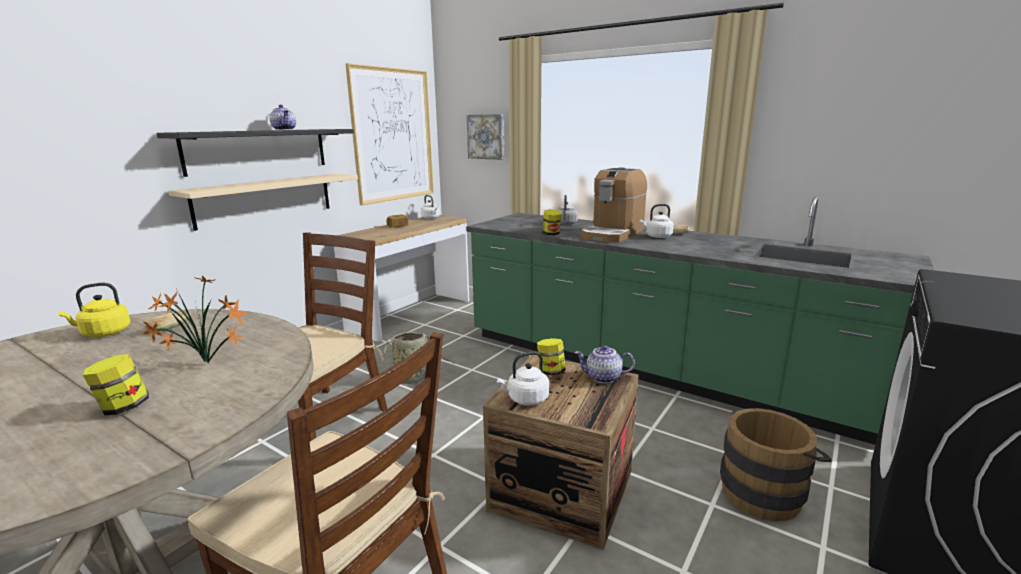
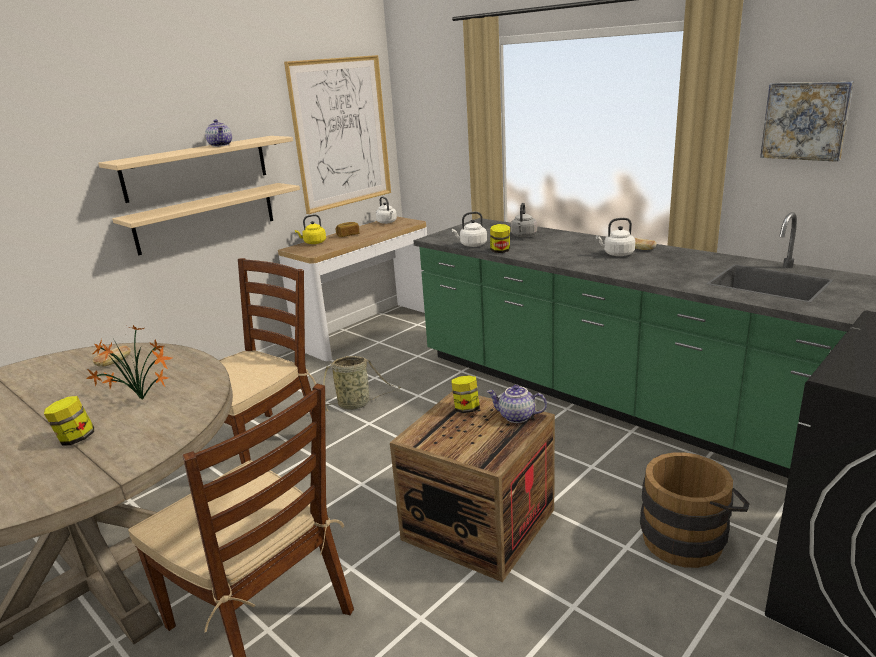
camera: 10 degrees right, 5 degrees up
(103, 333) = (60, 367): yellow kettle -> yellow kettle (313, 243)
(258, 150) = (196, 168): black shelf -> beige shelf
(486, 136) = (446, 129): picture -> picture (805, 121)
(526, 399) = (432, 437): white kettle -> white kettle (472, 245)
(612, 234) = (568, 250): coffee machine -> none

